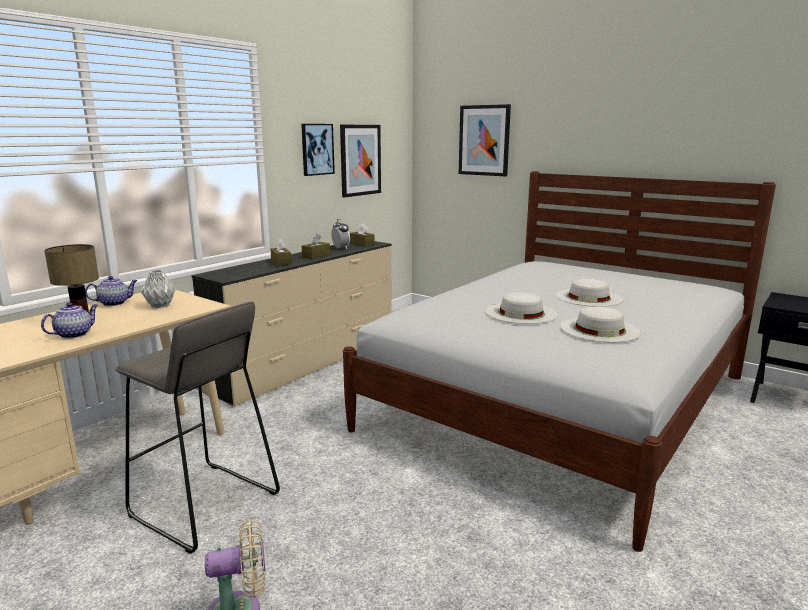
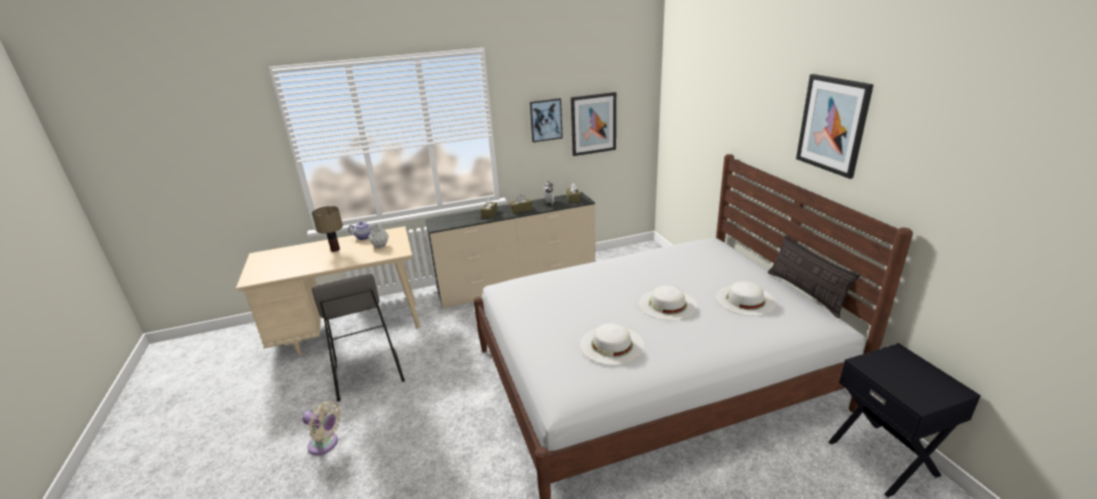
camera: 35 degrees right, 10 degrees up
(74, 334) = (319, 262): teapot -> none
(484, 140) = (702, 114): picture -> picture (832, 125)
(521, 313) = (585, 308): white hat -> white hat (745, 300)
(666, 277) = (805, 292): none -> pillow

